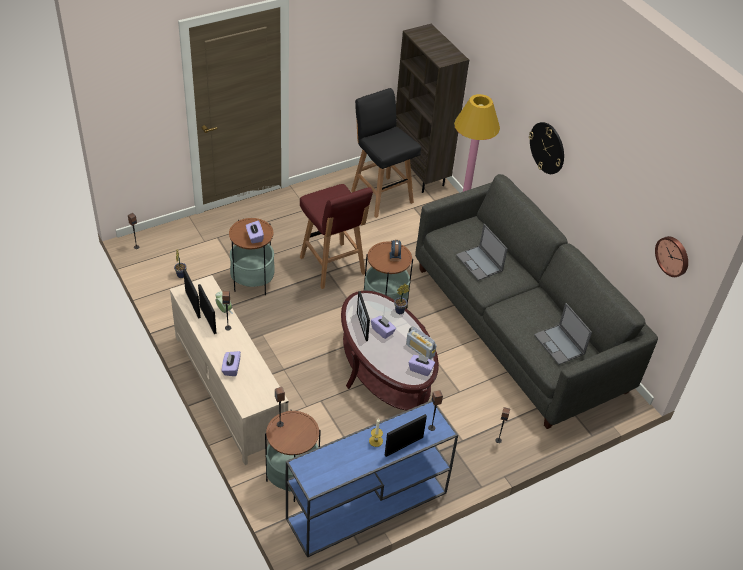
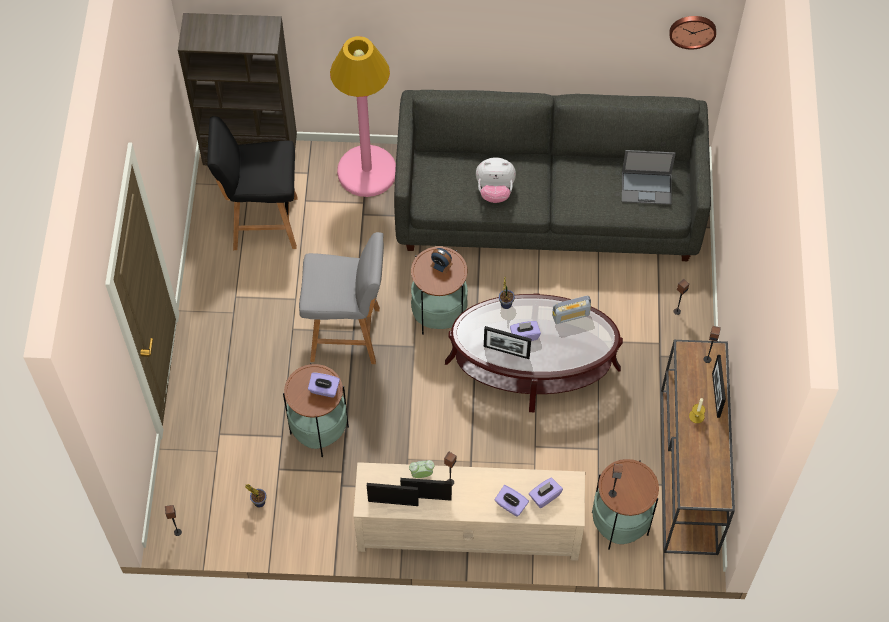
camera: 55 degrees left, 15 degrees up
(333, 267) = (347, 335): red stool -> grey stool
(366, 506) = (689, 472): blue console table -> brown console table
(421, 369) = (596, 328): purple tissue box -> purple tissue box (544, 496)
(479, 263) = (495, 191): laptop -> plush toy
(547, 148) = (458, 32): wall clock -> none

